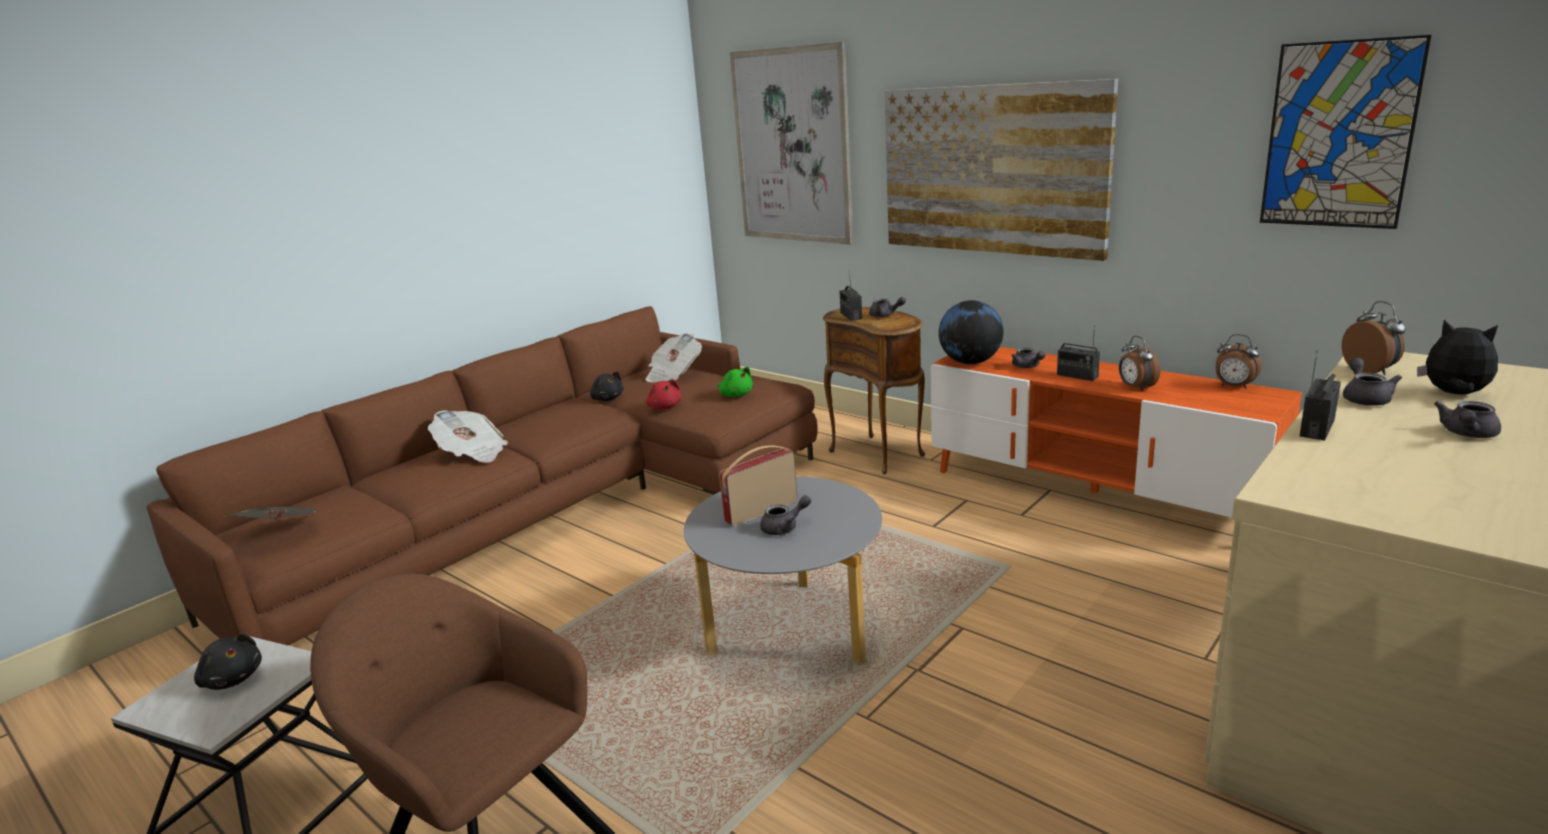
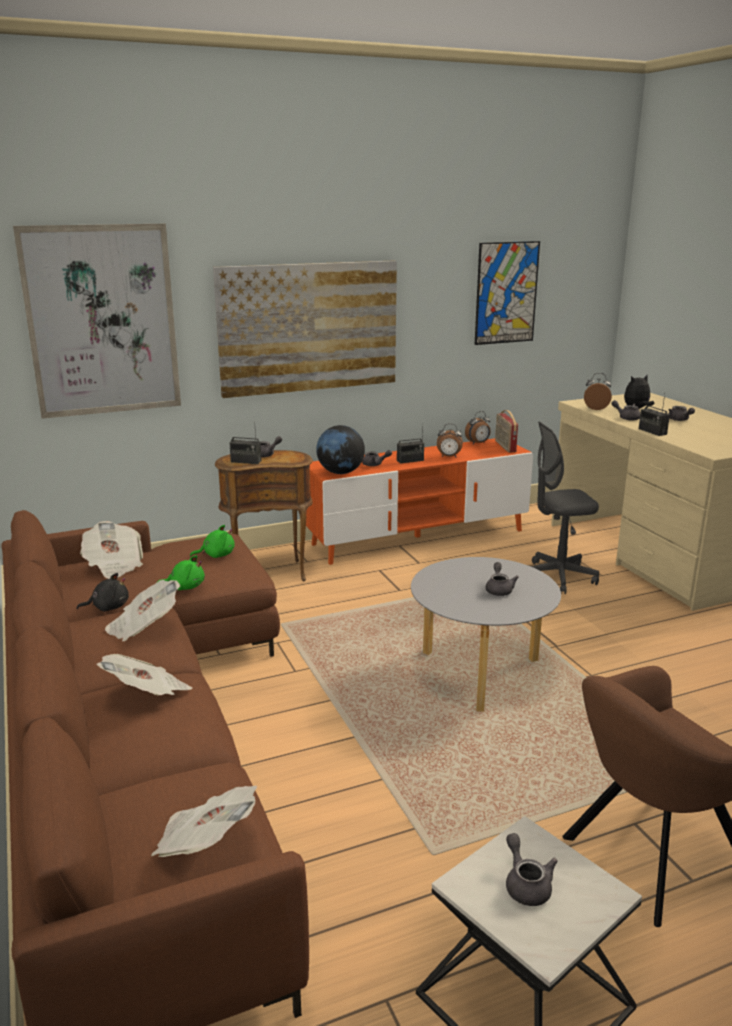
camera: 65 degrees left, 0 degrees up
(232, 679) = (526, 884): black plush toy -> grey teapot
(573, 417) = (144, 627): none -> newspaper
(665, 407) = (185, 587): red plush toy -> green plush toy
(760, 511) = (465, 591): radio -> radio (504, 446)
(1134, 621) = (558, 577): none -> grey office chair

